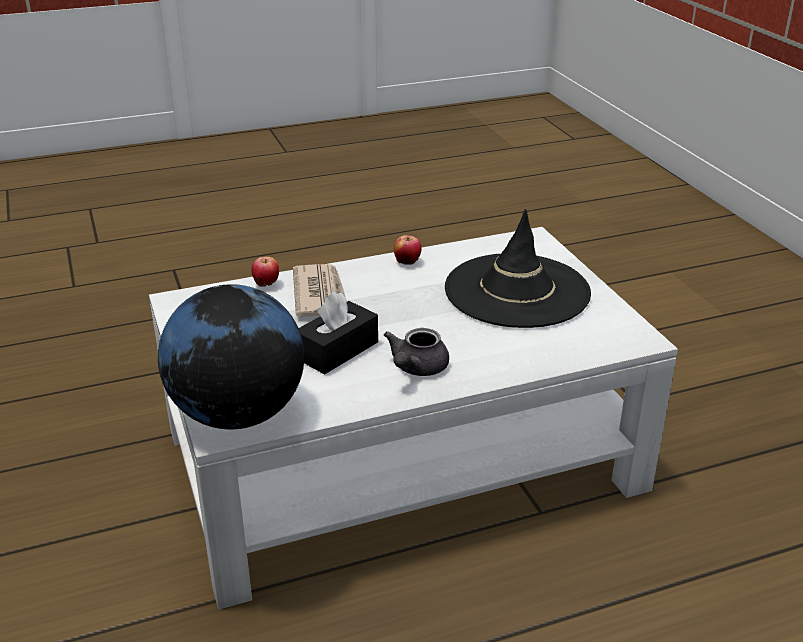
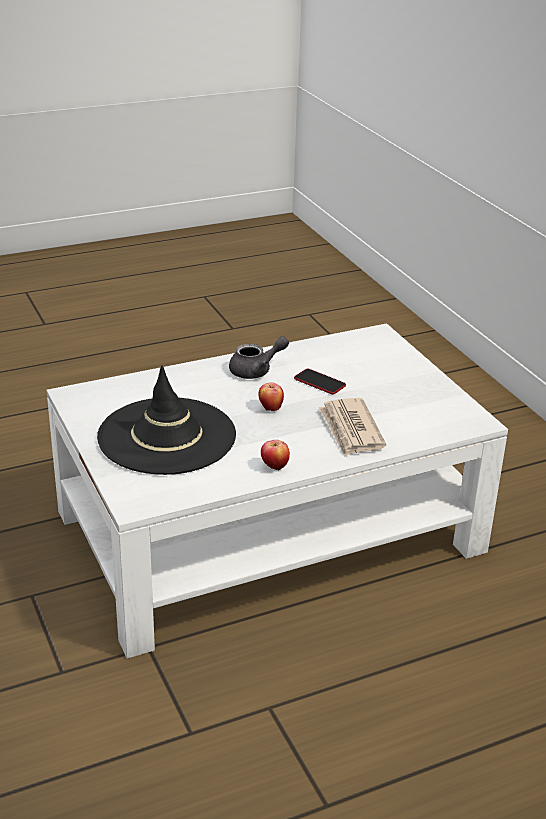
camera: 175 degrees right, 0 degrees up
(238, 414) = (373, 343): globe -> none
(266, 285) = (405, 439): apple -> apple (270, 408)
(337, 350) = (319, 382): black tissue box -> phone
(416, 369) = (256, 371): grey teapot -> grey teapot turned 45 degrees clockwise

